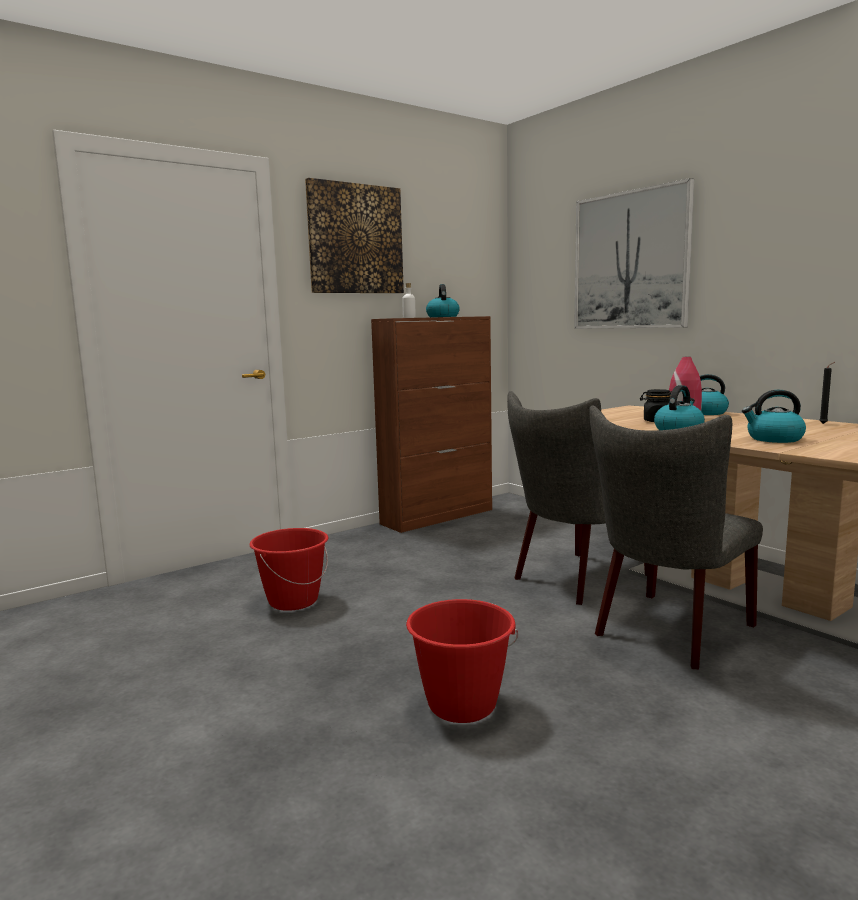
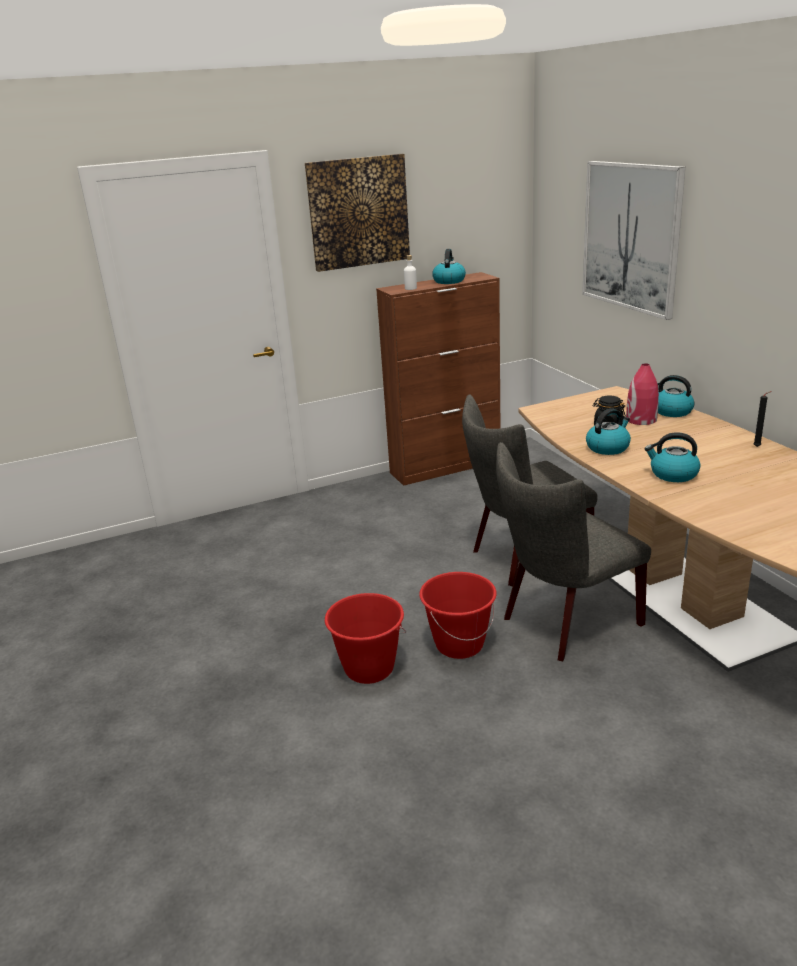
camera: 15 degrees right, 15 degrees up
(293, 601) = (287, 557): red bucket -> red bucket (459, 644)

